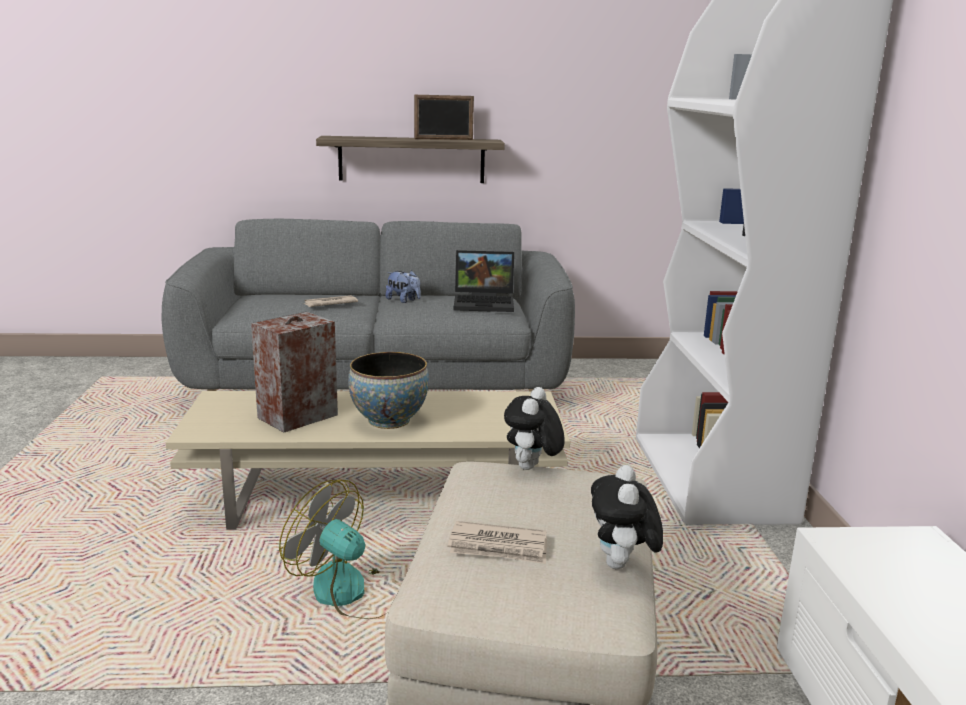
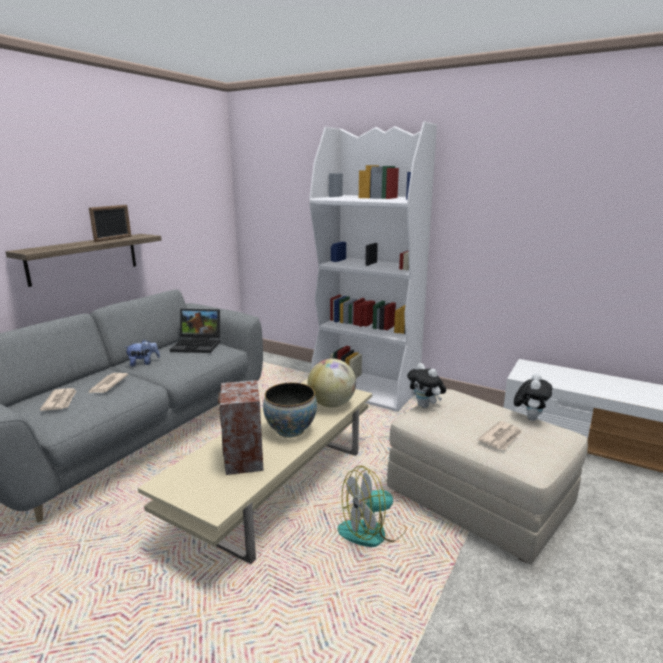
camera: 55 degrees left, 0 degrees up
(275, 301) = (60, 401): none -> newspaper
(485, 303) = (198, 345): laptop -> laptop turned 60 degrees clockwise
(491, 424) = (331, 404): none -> globe
(621, 566) = (529, 417): plush toy -> plush toy turned 105 degrees counterclockwise

